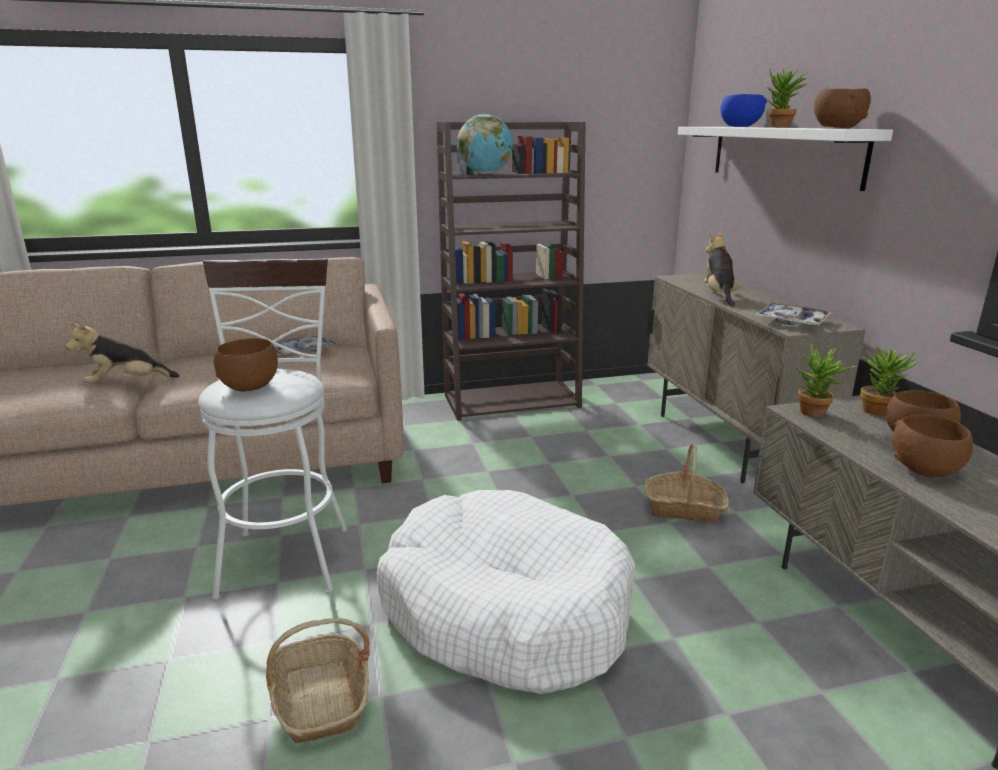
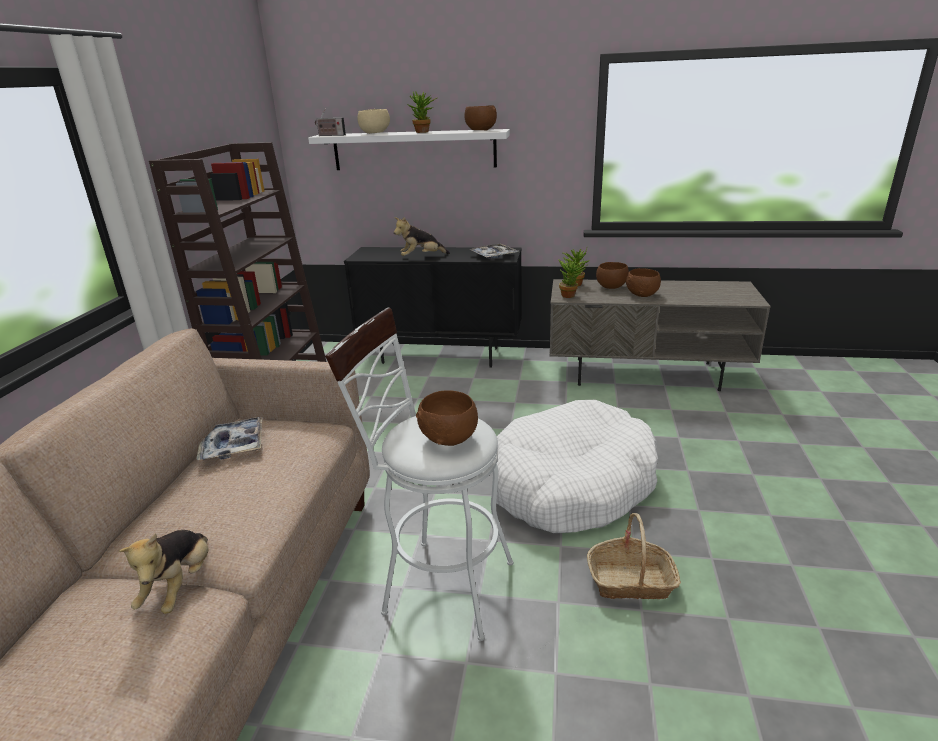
camera: 65 degrees left, 5 degrees up
(485, 173) = (220, 206): globe -> none
(684, 508) = (504, 393): basket -> none
(699, 126) = (330, 135): none -> radio
(719, 296) = (421, 257): plush toy -> plush toy turned 45 degrees counterclockwise
(726, 443) = (441, 356): beige cabinet -> black cabinet
(739, 126) = (374, 133): blue bowl -> beige bowl

